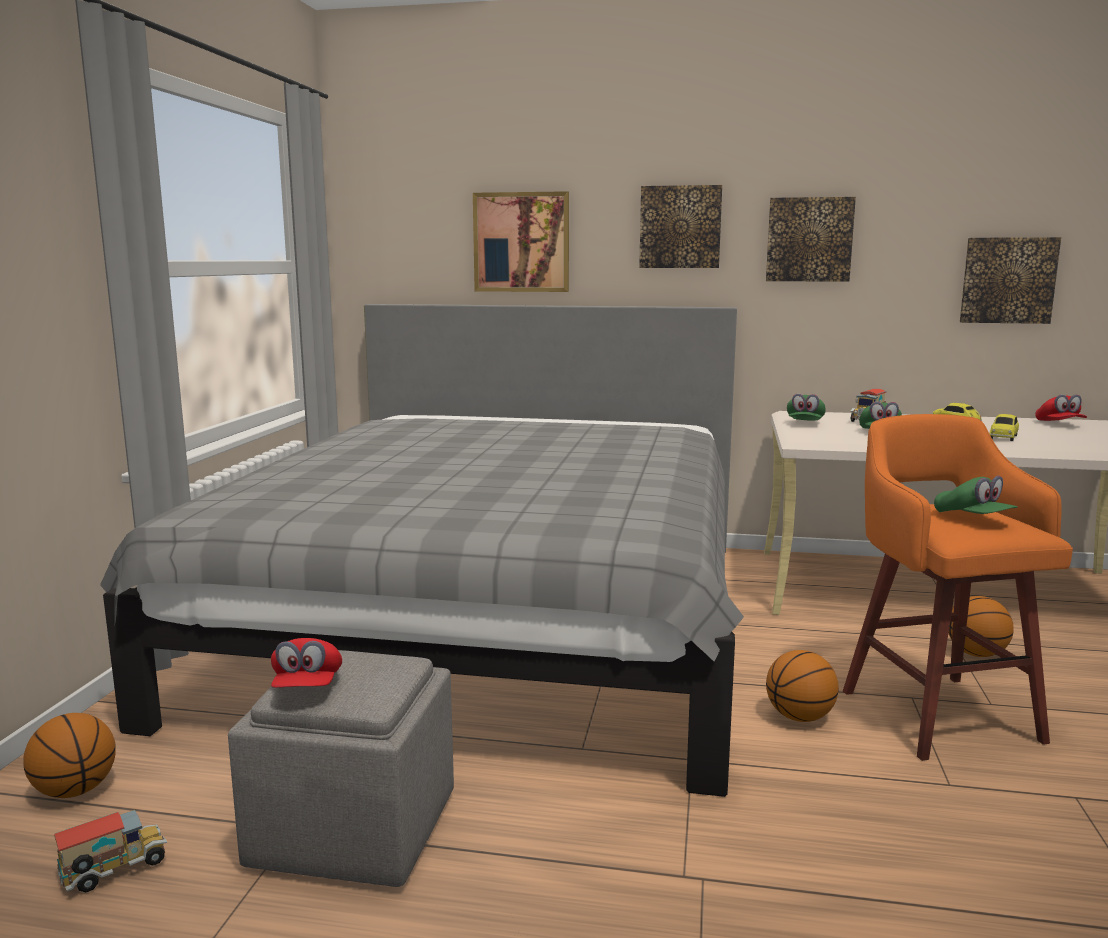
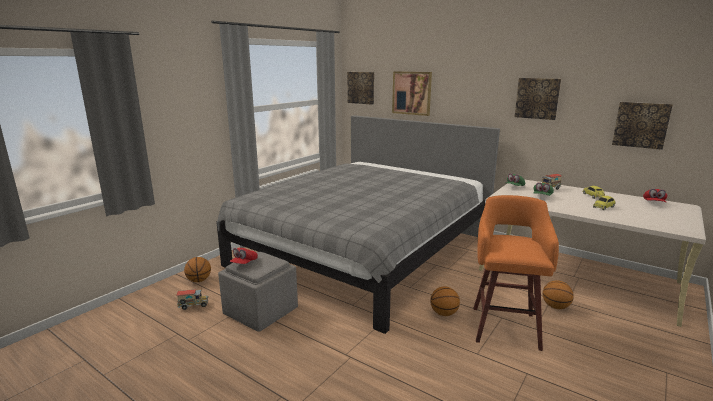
camera: 25 degrees right, 5 degrees up
(680, 227) = (478, 89): picture -> picture (361, 87)
(973, 518) = (517, 246): green cap -> none

